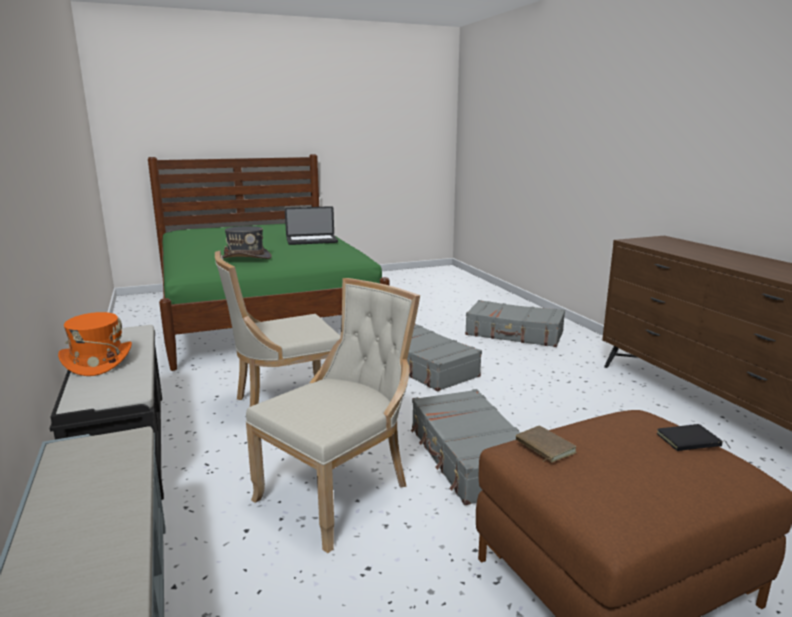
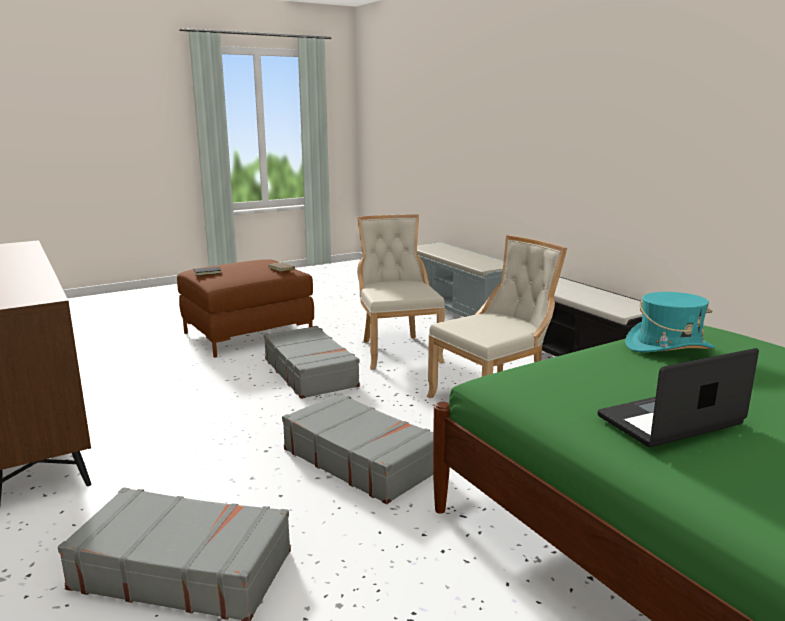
camera: 170 degrees right, 0 degrees up
(97, 361) = (586, 290): orange hat -> none
(246, 258) = (668, 347): grey hat -> turquoise hat
(340, 493) = (397, 351): beige chair -> beige chair turned 135 degrees clockwise

